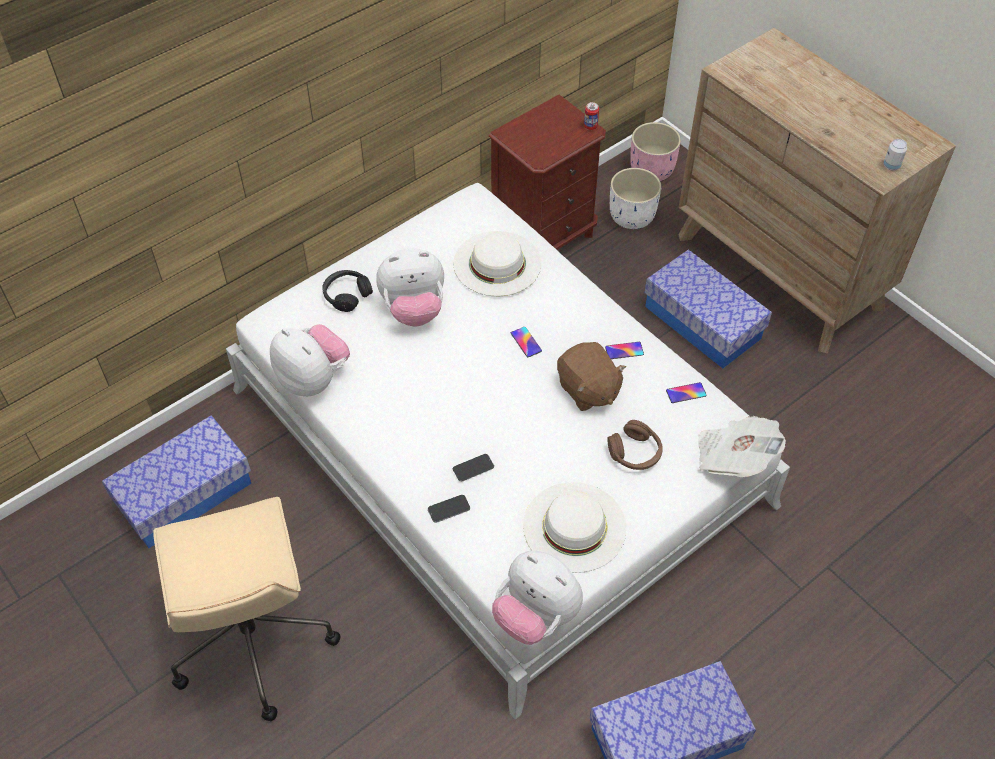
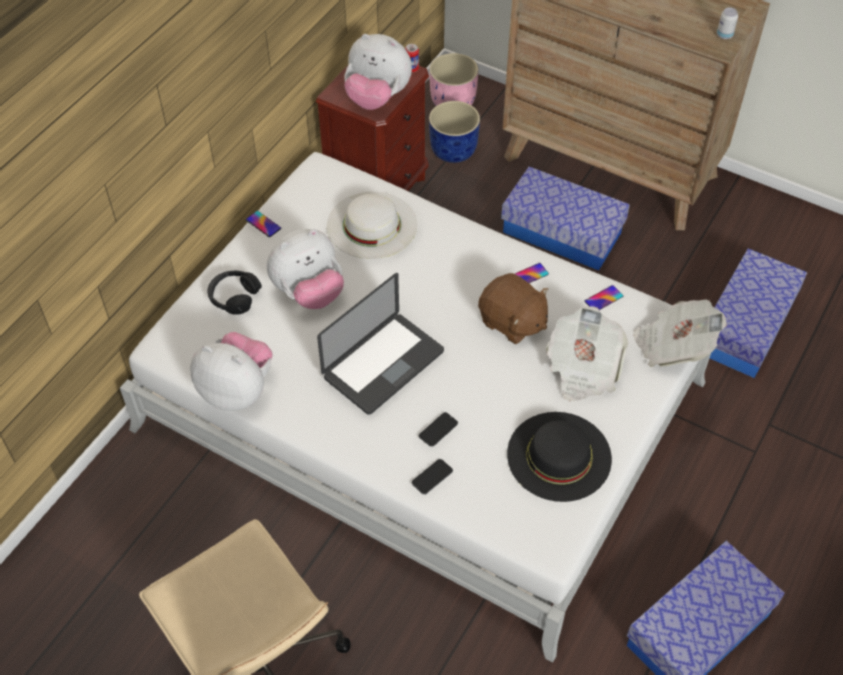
camera: 20 degrees left, 0 degrees up
(184, 494) = (124, 551): storage box -> storage box (746, 326)
(450, 394) = (383, 364): none -> laptop
(526, 342) = (433, 293): phone -> phone (263, 224)
(536, 616) = (562, 552): plush toy -> plush toy (377, 98)
(574, 526) = (559, 456): white hat -> black hat
(632, 216) = (454, 150): white planter -> blue planter
(635, 453) = (583, 369): brown headphones -> newspaper

